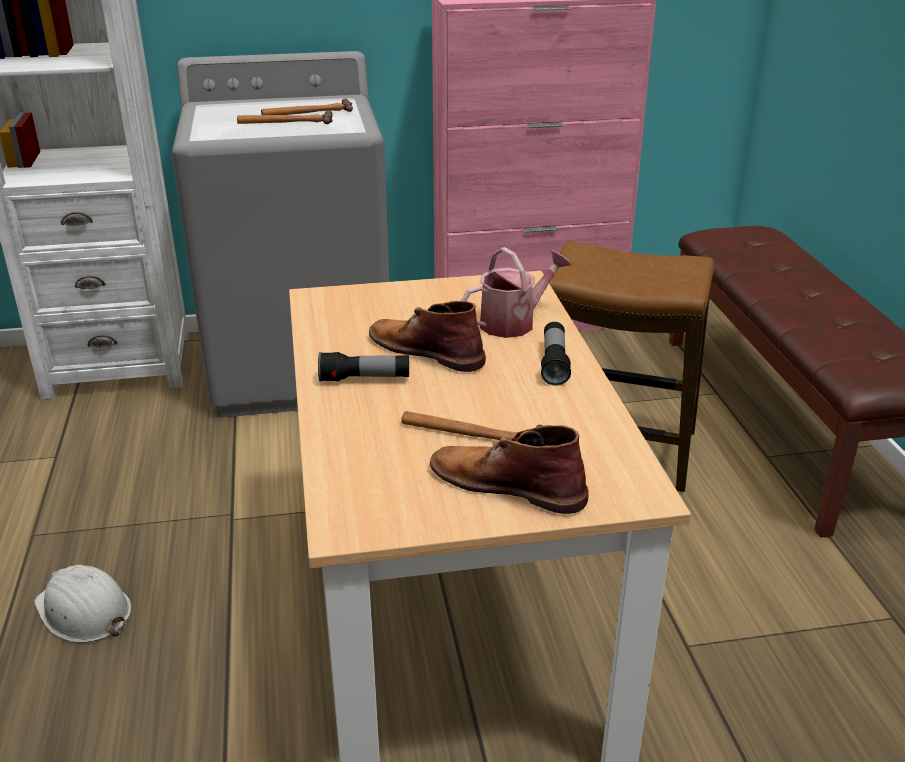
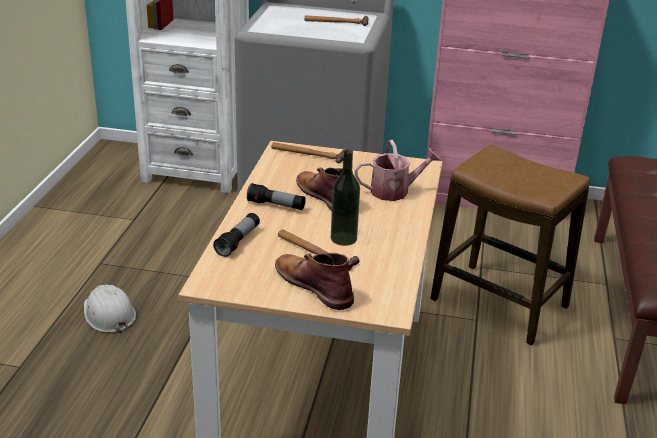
camera: 20 degrees right, 0 degrees up
(285, 122) = (316, 27): hammer -> hammer (308, 154)
(496, 404) = (343, 238): none -> bottle
(554, 363) = (400, 222): flashlight -> flashlight (238, 241)

